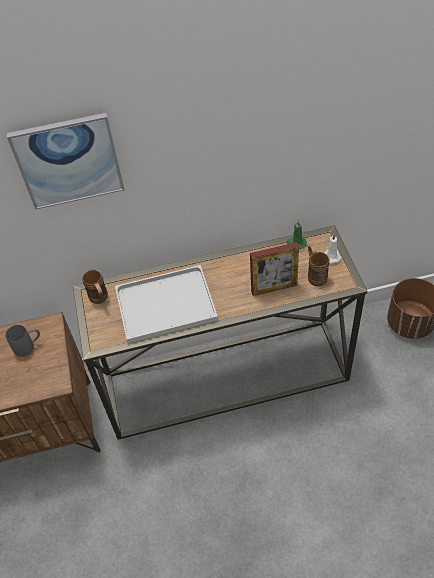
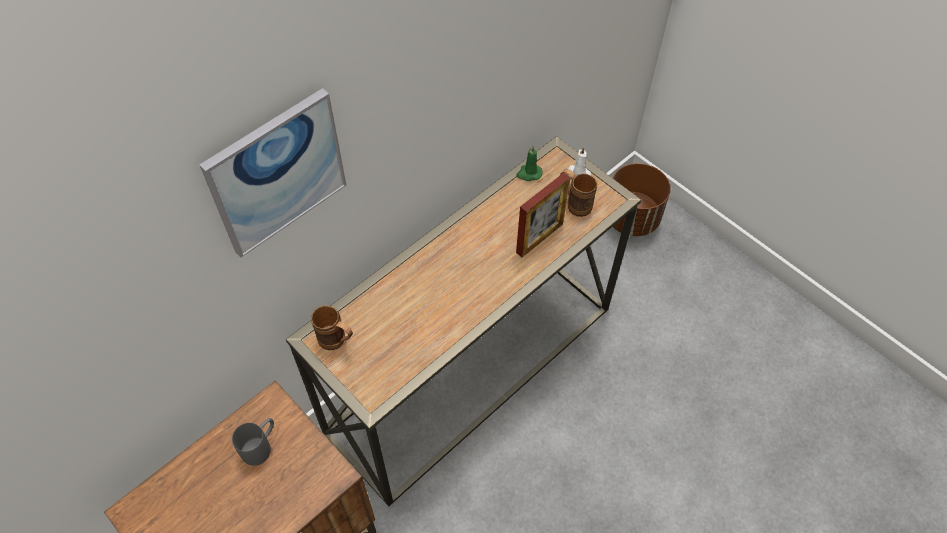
camera: 35 degrees left, 5 degrees up
(167, 303) = (427, 309): white tray -> none

